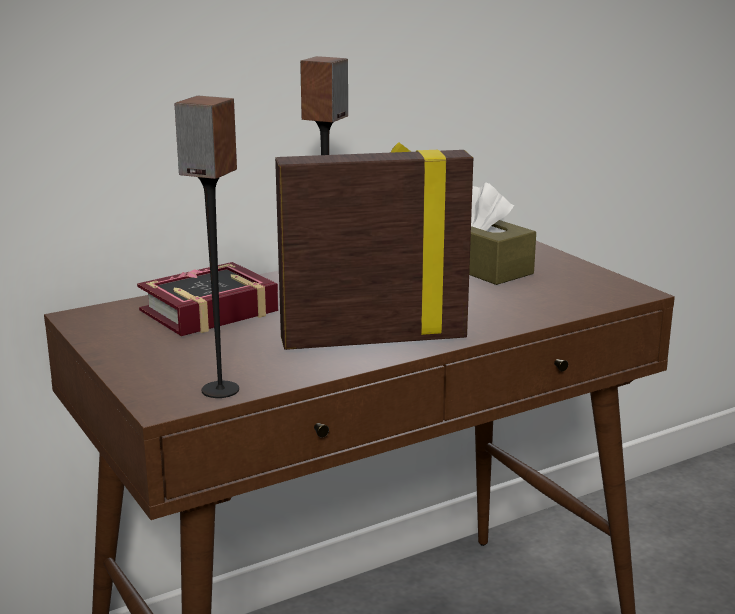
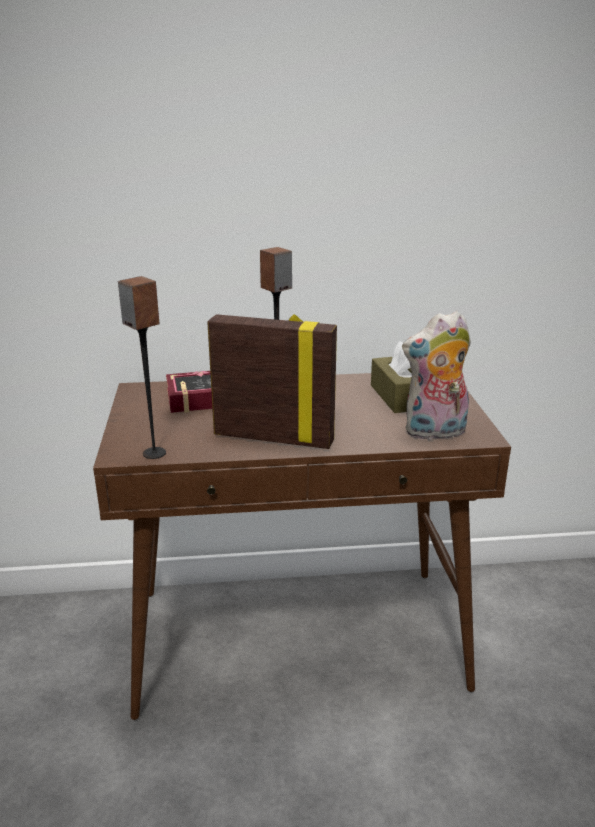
camera: 25 degrees right, 5 degrees up
(572, 297) = (435, 433): none -> plush toy

